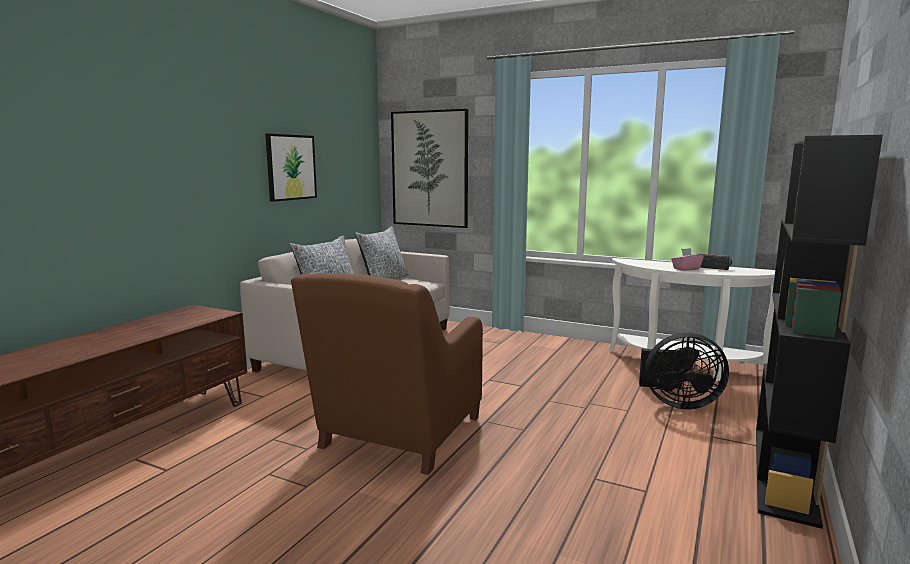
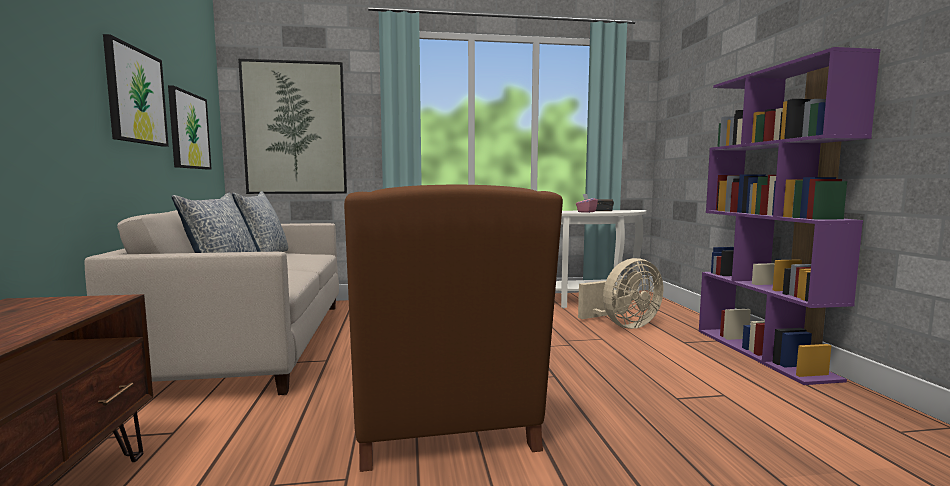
camera: 35 degrees left, 5 degrees down
(341, 180) = (189, 131): none -> picture
(677, 403) = (623, 325): black fan -> beige fan
(785, 473) = (763, 353): black bookcase -> purple bookcase

